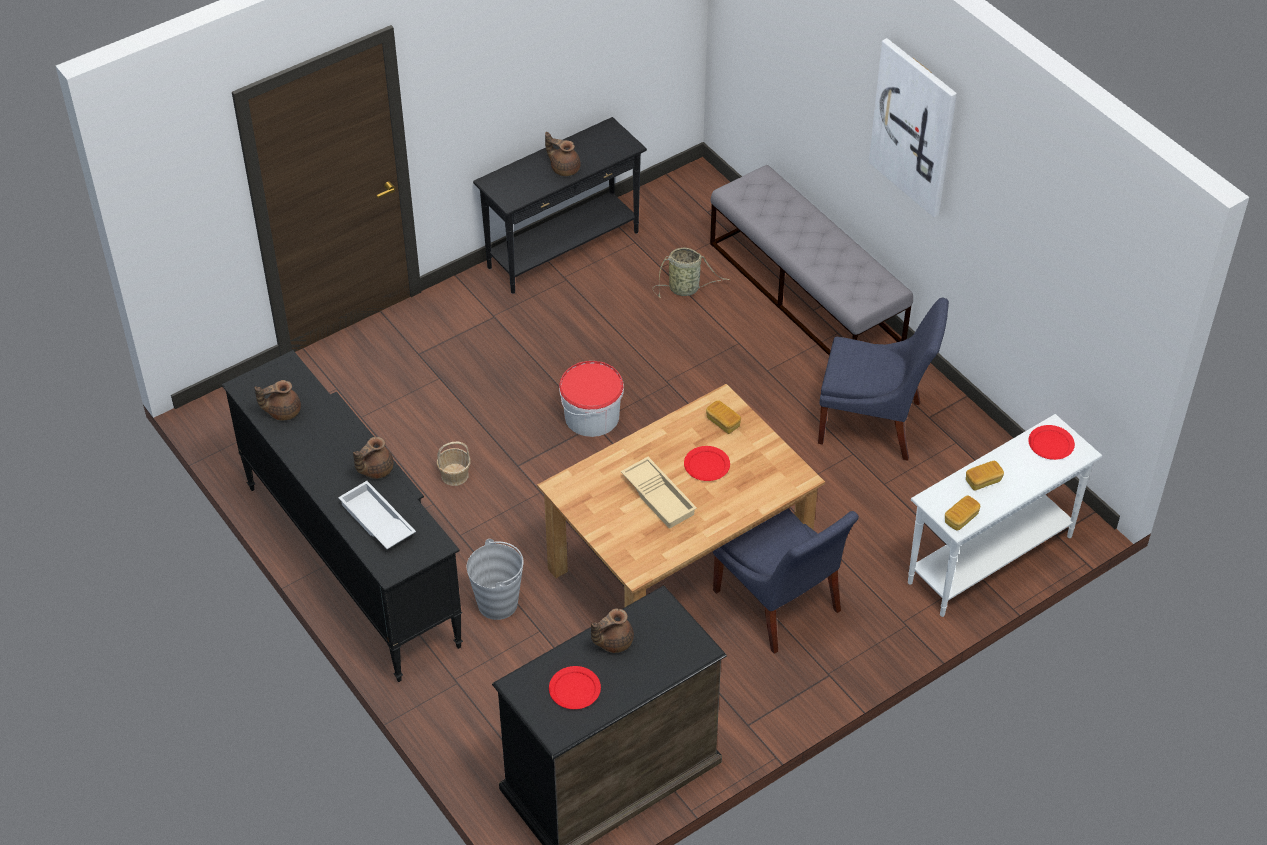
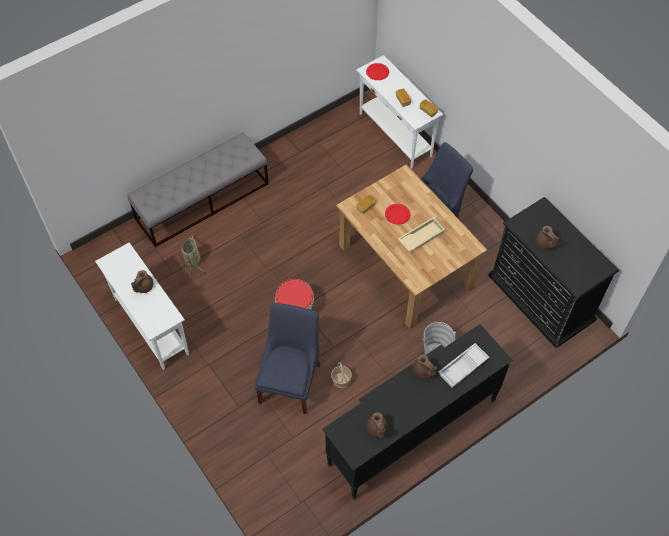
camera: 90 degrees left, 10 degrees up
(563, 249) = (150, 326): black console table -> white console table
(574, 689) = (577, 260): red plate -> none
(875, 424) = (304, 175): blue chair -> blue chair (291, 380)
(914, 127) = (215, 63): picture -> none

